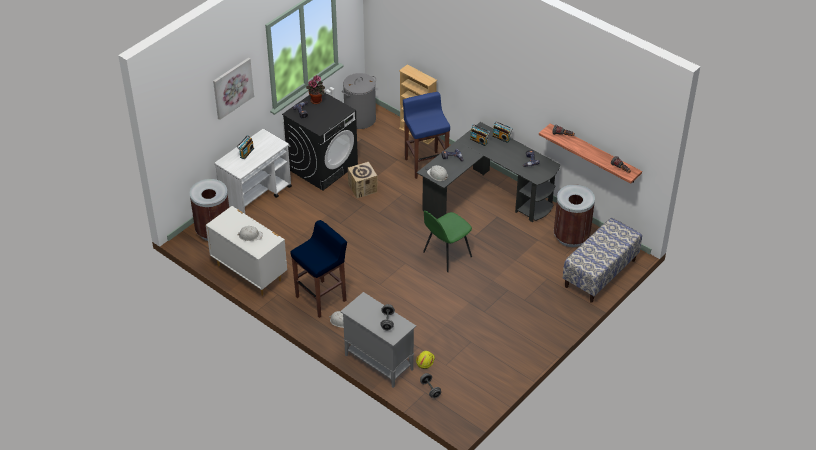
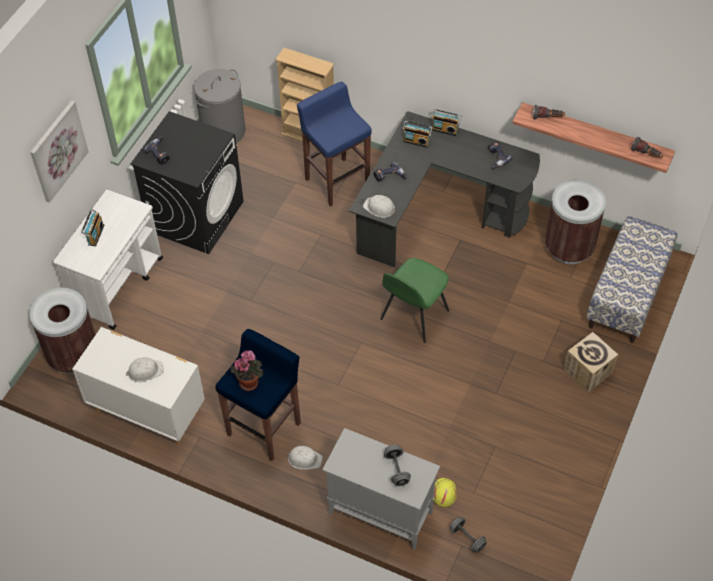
camera: 15 degrees left, 10 degrees up
(317, 100) = (174, 130): potted plant -> potted plant (249, 381)
(362, 188) = (263, 237): cardboard box -> cardboard box (588, 371)

